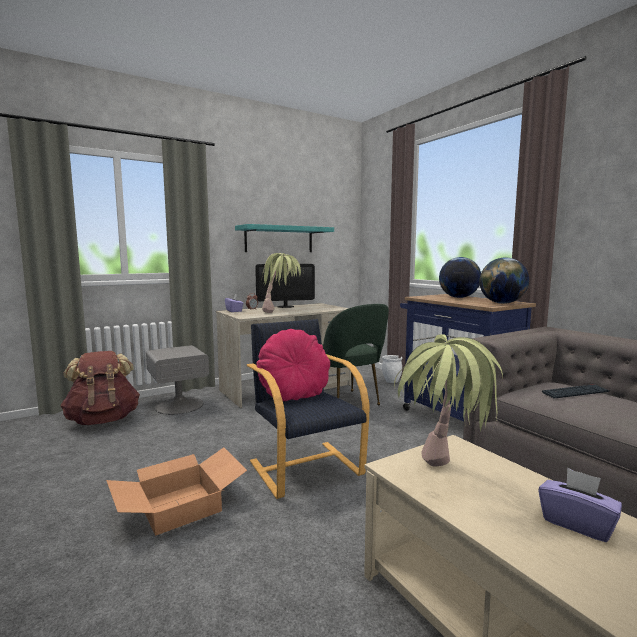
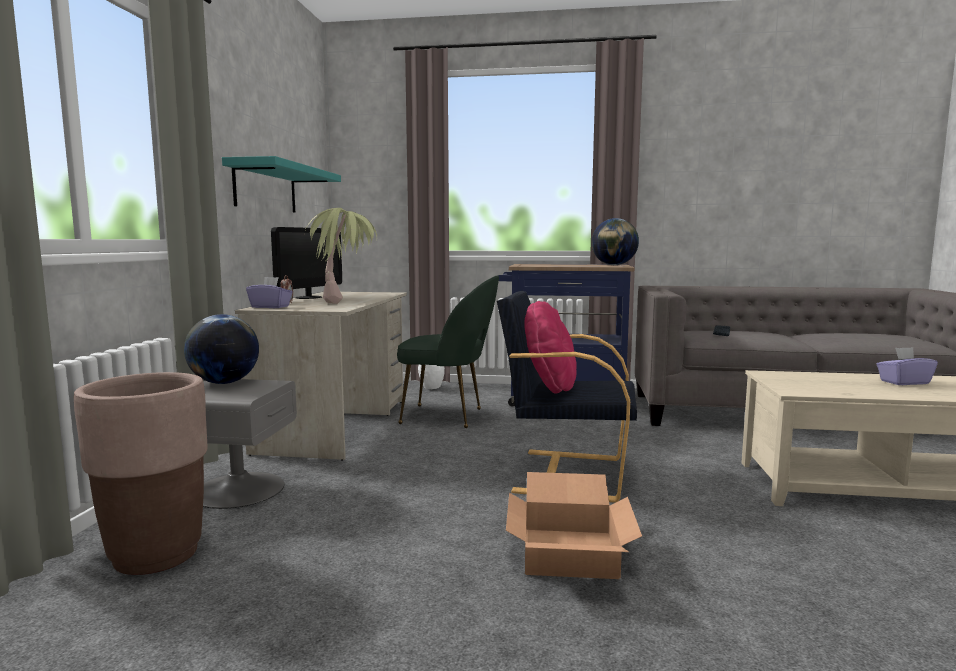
camera: 50 degrees left, 0 degrees up
(103, 420) = (156, 555): brown backpack -> brown planter
(442, 480) = (827, 387): potted plant -> none
(458, 297) = (552, 264): globe -> globe (224, 383)

